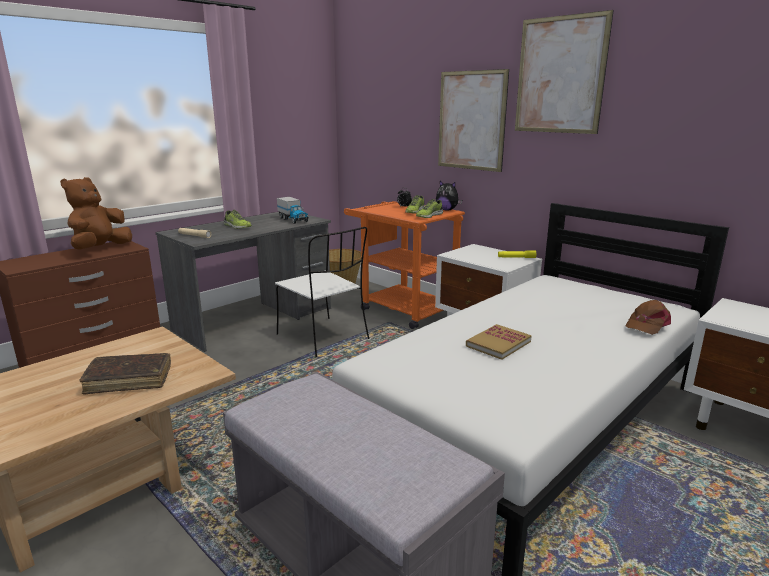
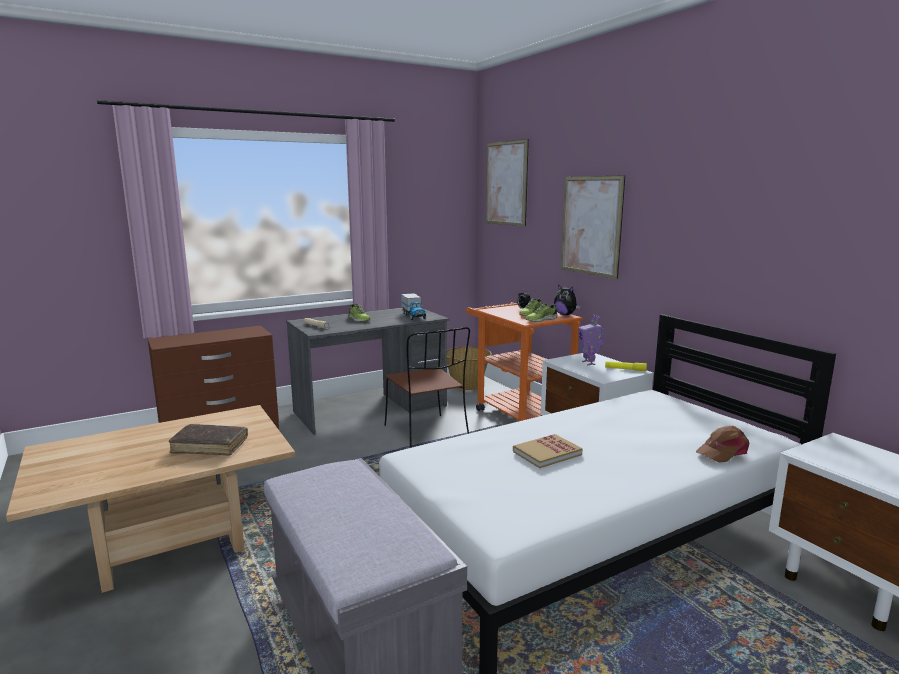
camera: 15 degrees right, 5 degrees down
(100, 249) = (234, 333): brown plush toy -> none
(324, 337) = (427, 433): white chair -> brown chair
(481, 254) = (589, 363): none -> toy robot
(560, 75) = (671, 183): picture -> picture (506, 183)

